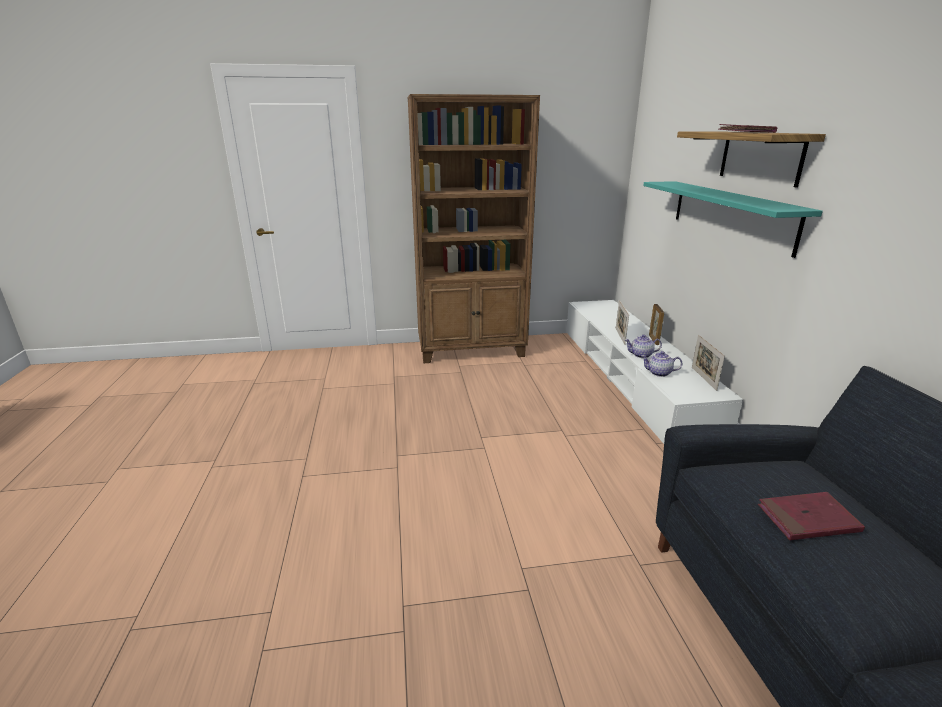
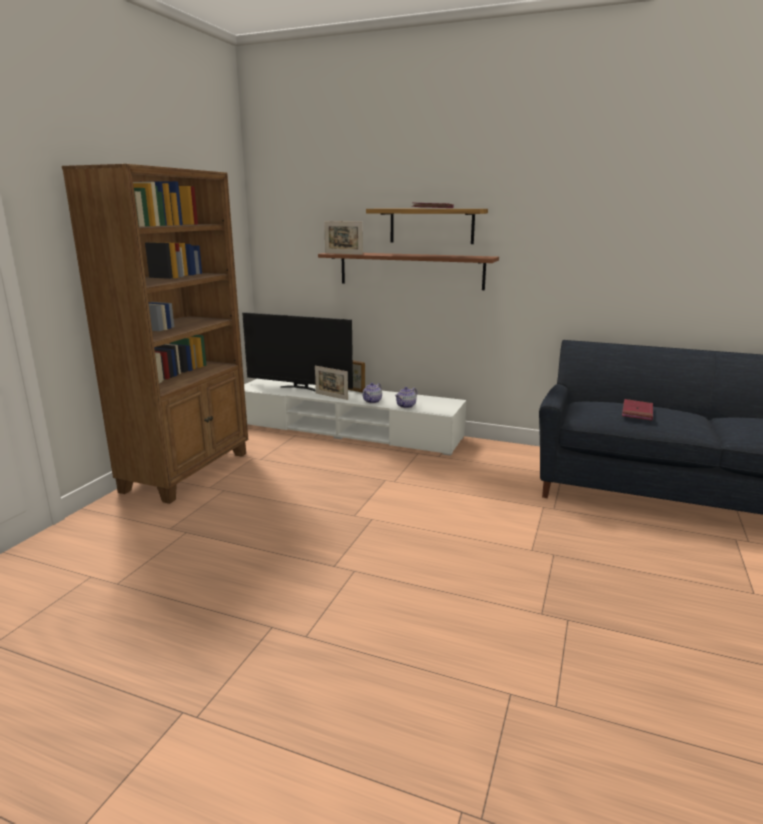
camera: 60 degrees left, 5 degrees down
(615, 319) = (300, 388): none -> television
(703, 378) = (429, 398): picture frame -> picture frame (343, 253)
(730, 214) = (410, 270): turquoise shelf -> brown shelf

